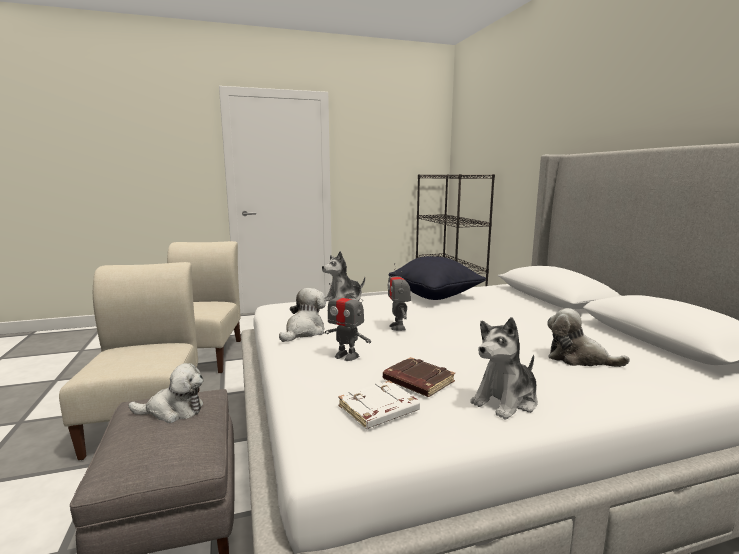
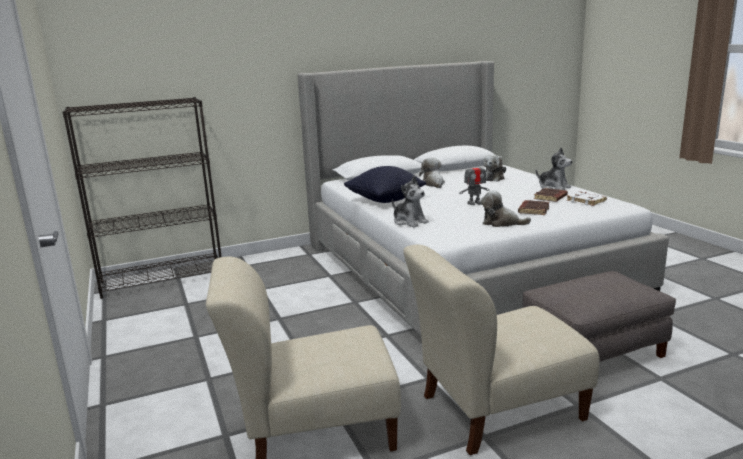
camera: 95 degrees left, 5 degrees up
(173, 411) = (583, 287): plush toy -> plush toy (433, 184)
(346, 356) = (533, 210): toy robot -> brown book

